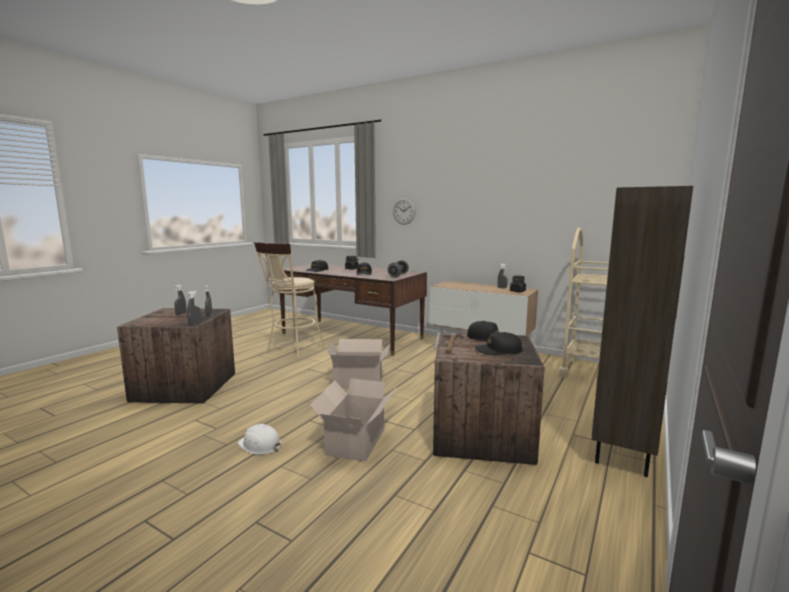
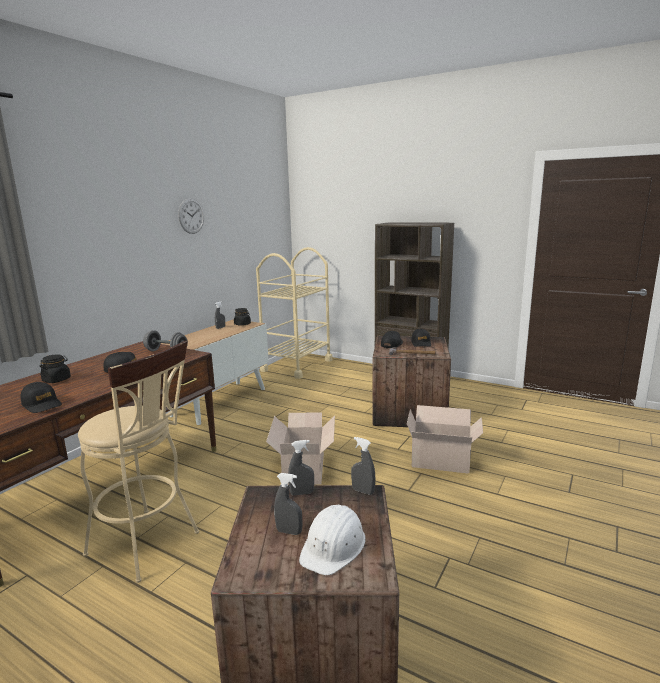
camera: 90 degrees left, 5 degrees up
(260, 445) = (470, 513): white hard hat -> white hard hat (334, 546)
(404, 211) = (70, 261): wall clock -> wall clock (191, 216)

